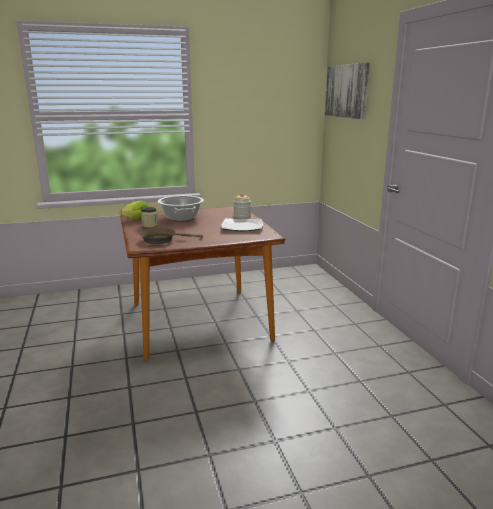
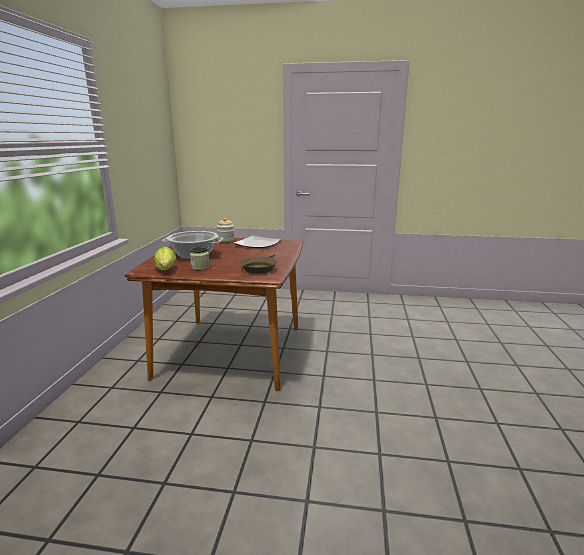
camera: 65 degrees left, 0 degrees up
(347, 91) = (216, 123): picture -> none

